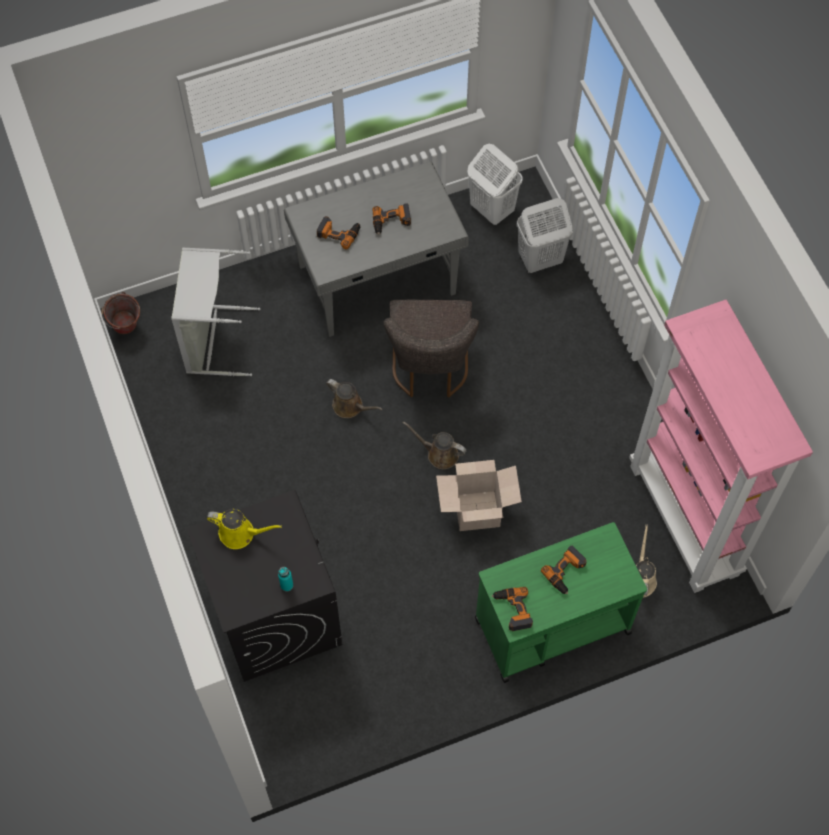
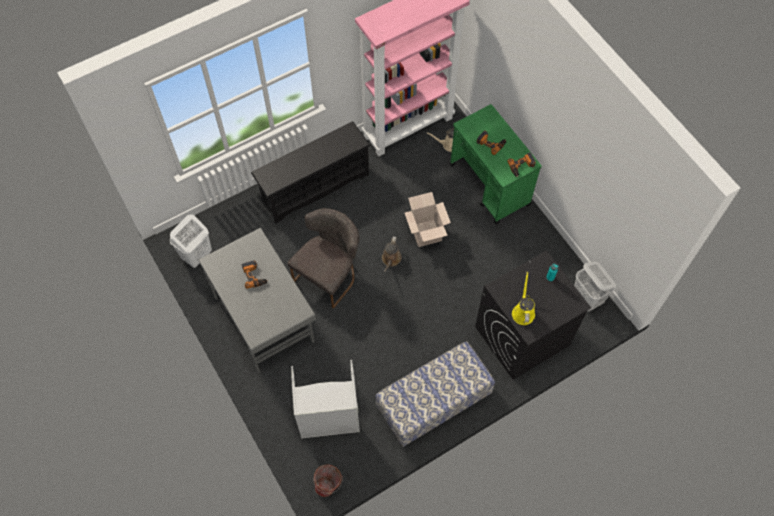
camera: 100 degrees left, 0 degrees up
(201, 471) = (433, 403): none -> bench
(339, 233) = (268, 308): power drill -> none
(350, 406) = (366, 318): brown watering can -> none
(430, 369) = (329, 275): grey chair -> grey chair turned 45 degrees counterclockwise
(539, 260) = (235, 222): white laundry basket -> white laundry basket (587, 299)
(585, 369) = (315, 186): none -> black shoe rack

